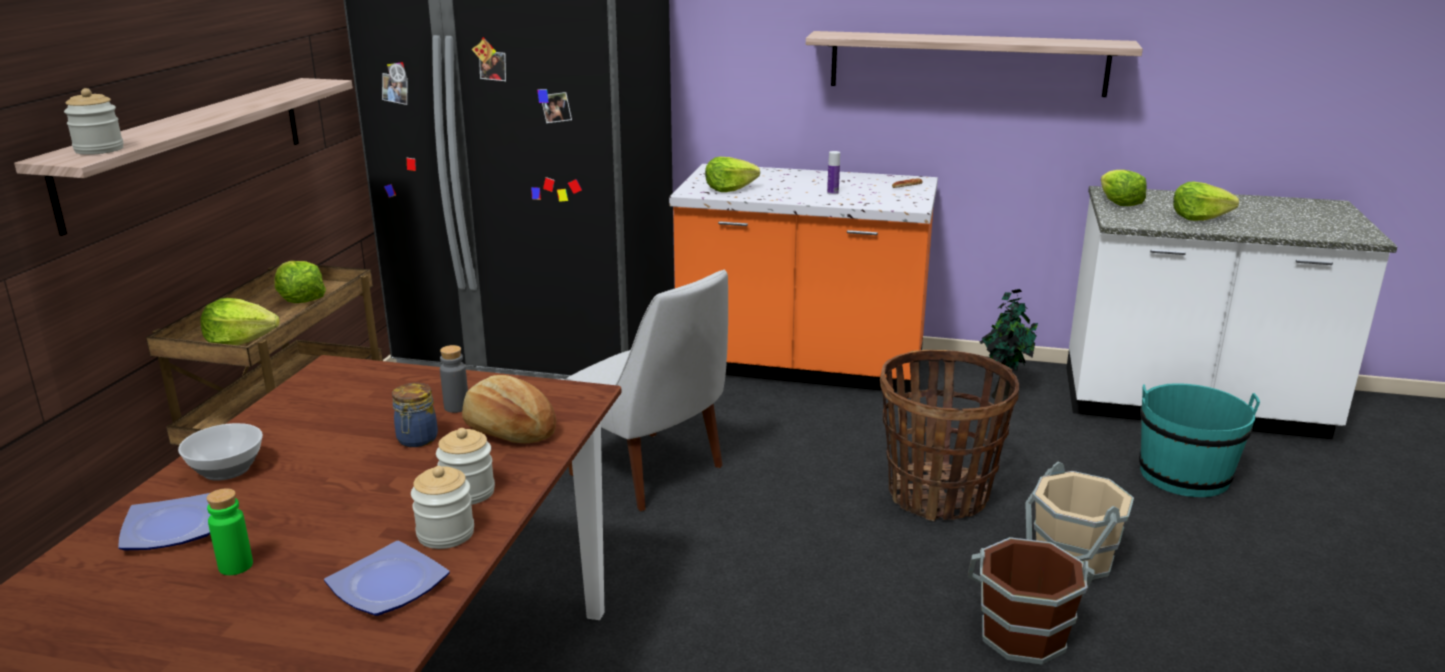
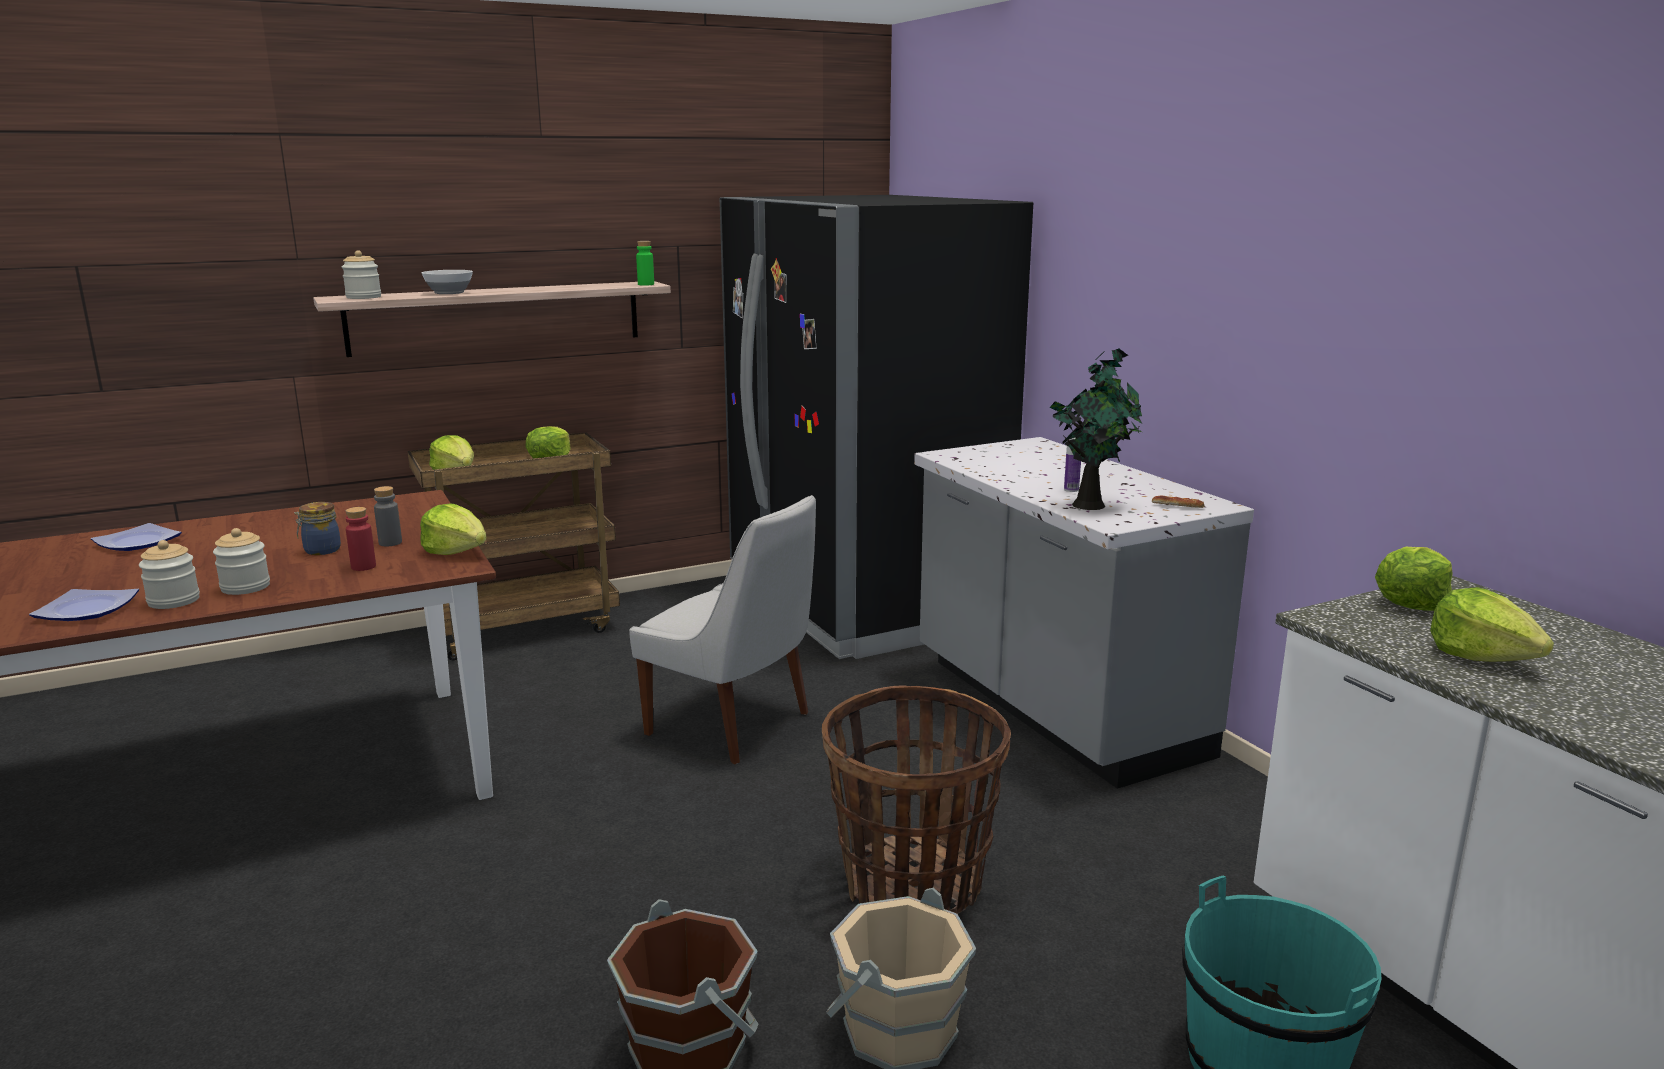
camera: 50 degrees right, 5 degrees down
(225, 469) = (230, 527): bowl -> bowl (449, 292)
(236, 566) = (95, 570): green bottle -> green bottle (646, 284)
(509, 431) = (363, 567): bread -> red bottle
(651, 473) = (733, 725): white chair -> white chair turned 60 degrees counterclockwise
(729, 189) = (984, 461): lettuce -> lettuce (456, 551)
(801, 367) = (1053, 709): orange counter -> grey counter
(967, 63) = (1305, 351): shelf -> none
(1002, 395) = (1221, 843): potted plant -> potted plant (1090, 504)

